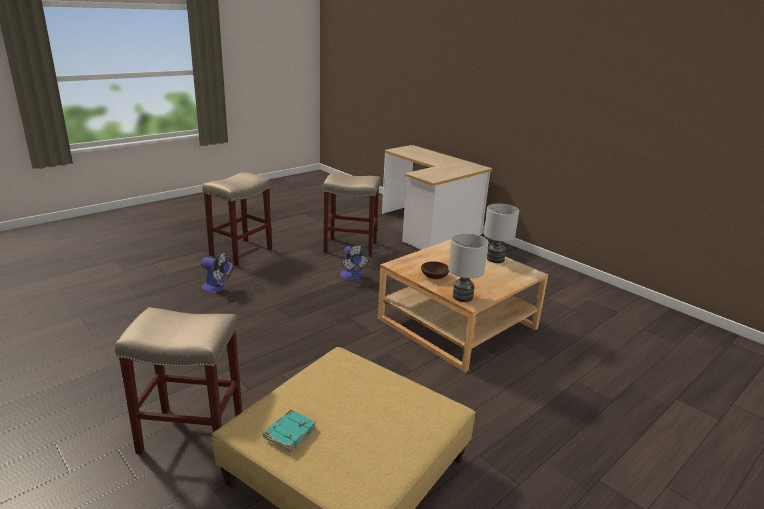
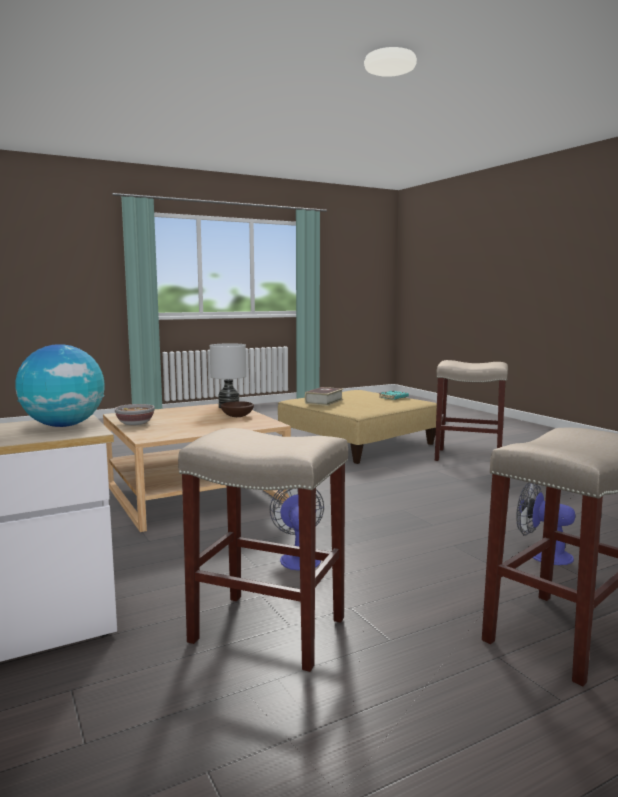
camera: 165 degrees left, 15 degrees down
(398, 395) = (324, 401): none -> book
(430, 176) = (63, 425): none -> globe
(495, 259) = (135, 423): grey table lamp -> bowl

